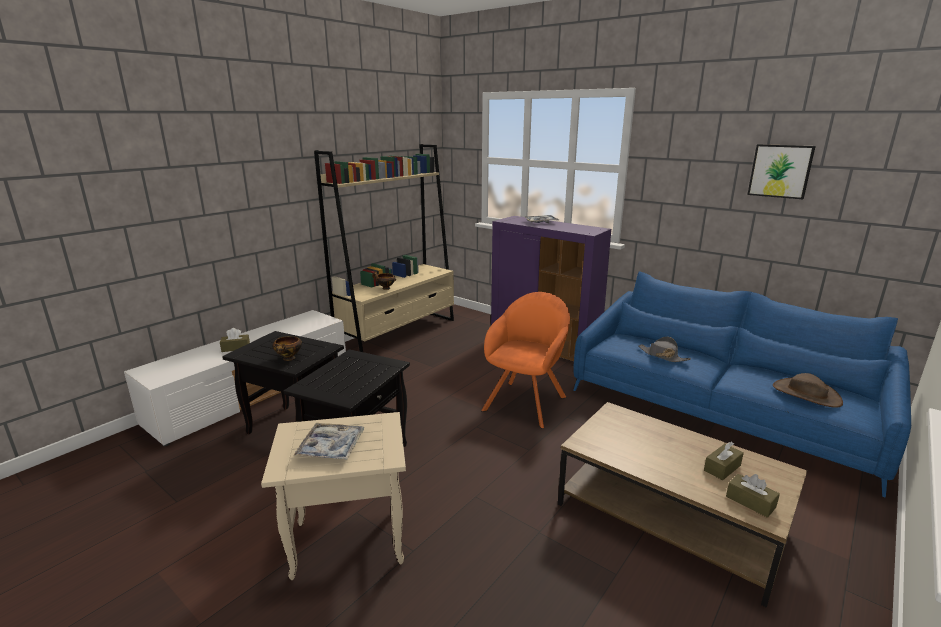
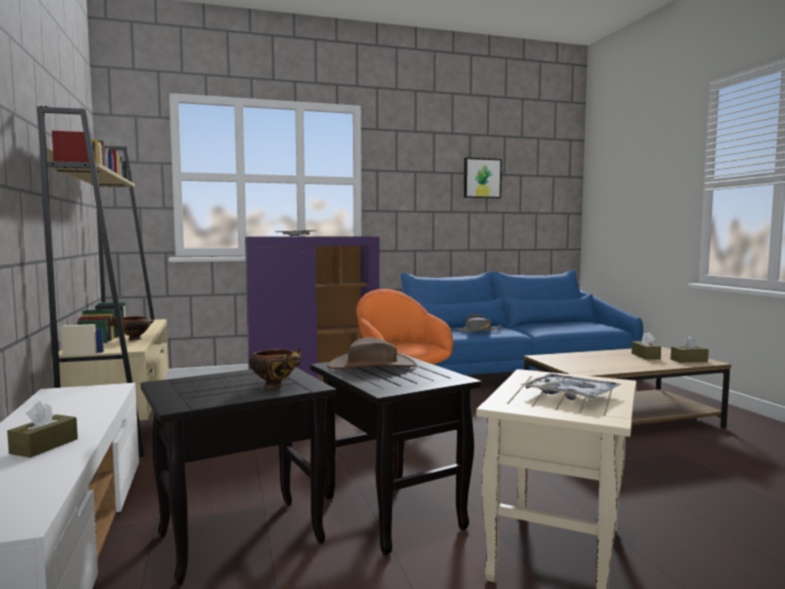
camera: 55 degrees left, 15 degrees down
(806, 394) = (576, 326): brown hat -> brown hat (372, 366)

